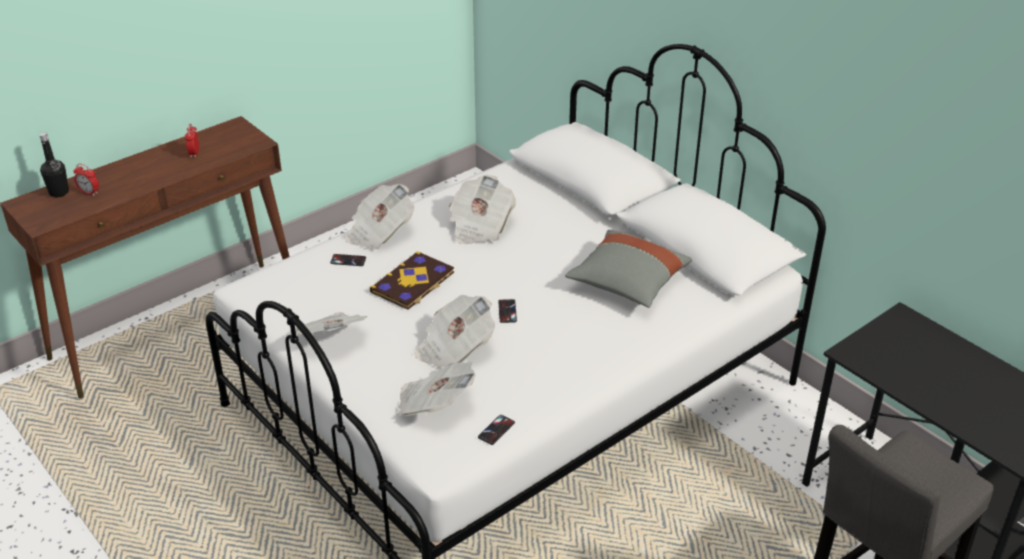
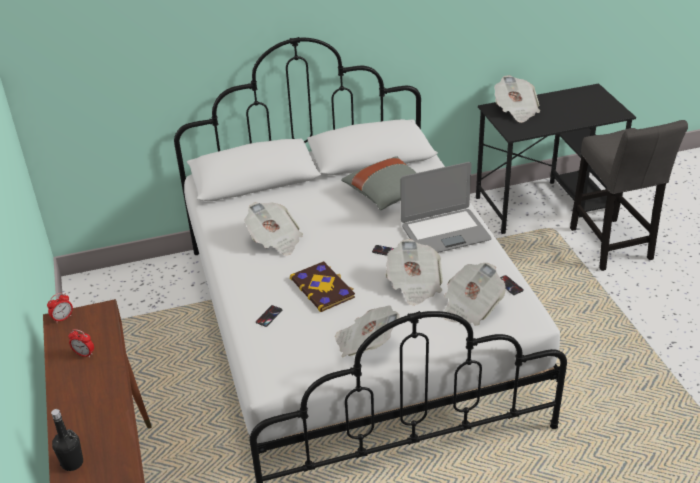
camera: 65 degrees left, 0 degrees up
(89, 192) = (93, 439): alarm clock -> alarm clock (63, 318)
(379, 232) = (243, 292): newspaper -> newspaper (516, 110)
(575, 349) = (445, 232): none -> laptop

